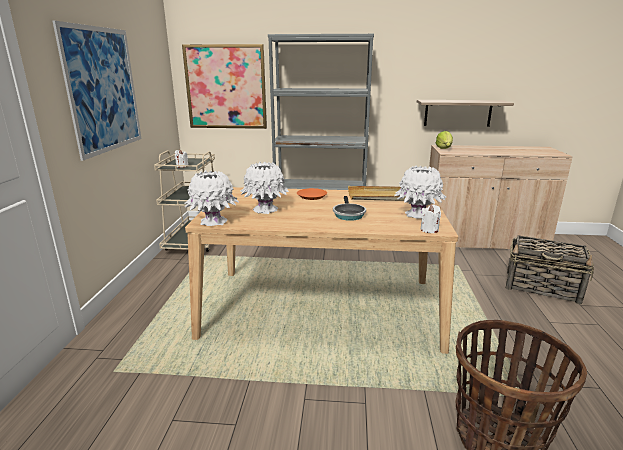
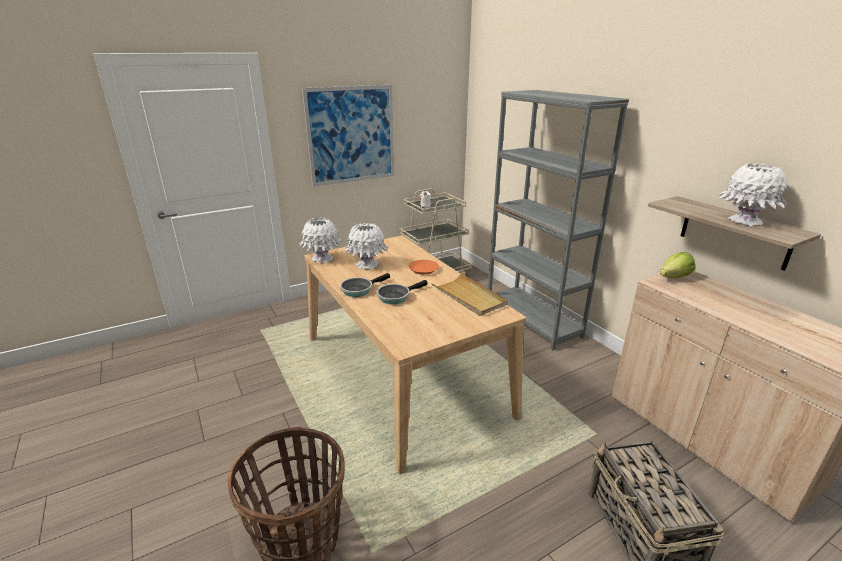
camera: 55 degrees right, 5 degrees up
(226, 87) = (498, 137): picture -> none
(314, 223) = (359, 289): none -> frying pan
(418, 215) = (435, 327): white vase -> white vase (745, 221)
(429, 230) = (399, 342): white candle -> none

